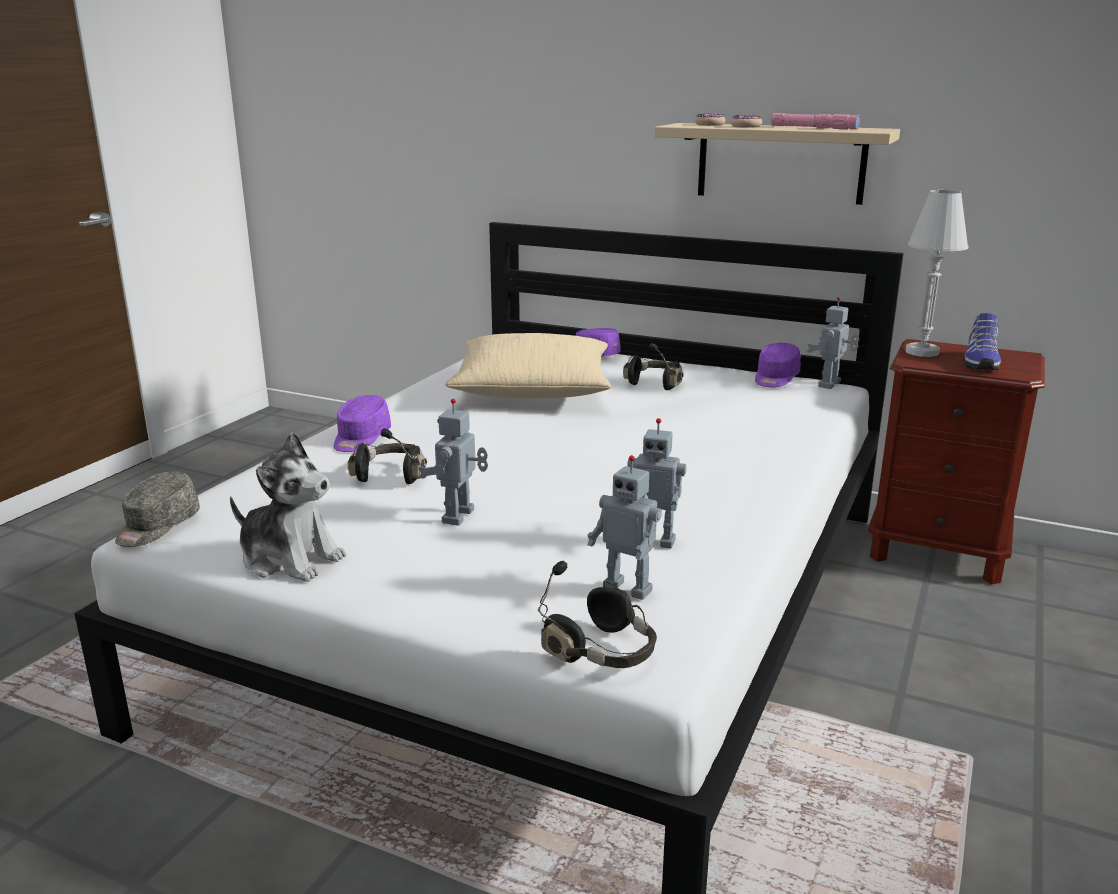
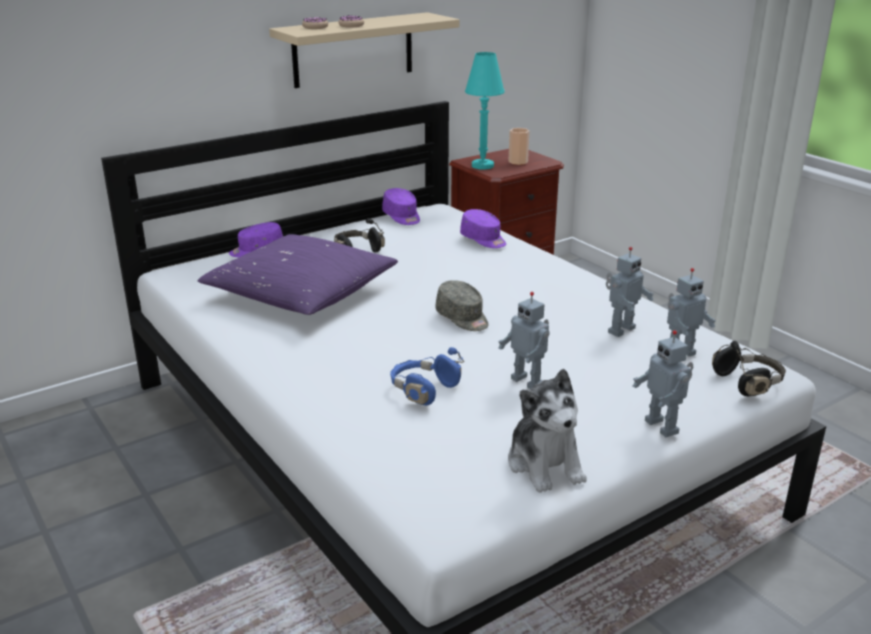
camera: 60 degrees left, 5 degrees up
(157, 526) = (425, 521): grey cap -> grey cap (463, 318)
(290, 559) = (545, 464): plush toy -> plush toy turned 105 degrees clockwise
(361, 438) = (323, 387): purple cap -> purple cap (483, 239)
(392, 475) = (423, 390): black headphones -> blue headphones
(533, 389) = (301, 293): beige pillow -> purple pillow
(814, 128) = (393, 20): pink flashlight -> none
(831, 384) = (433, 208): toy robot -> toy robot (663, 426)
(922, 352) = (482, 166): white table lamp -> turquoise table lamp
(979, 362) = (518, 162): shoe -> cup

